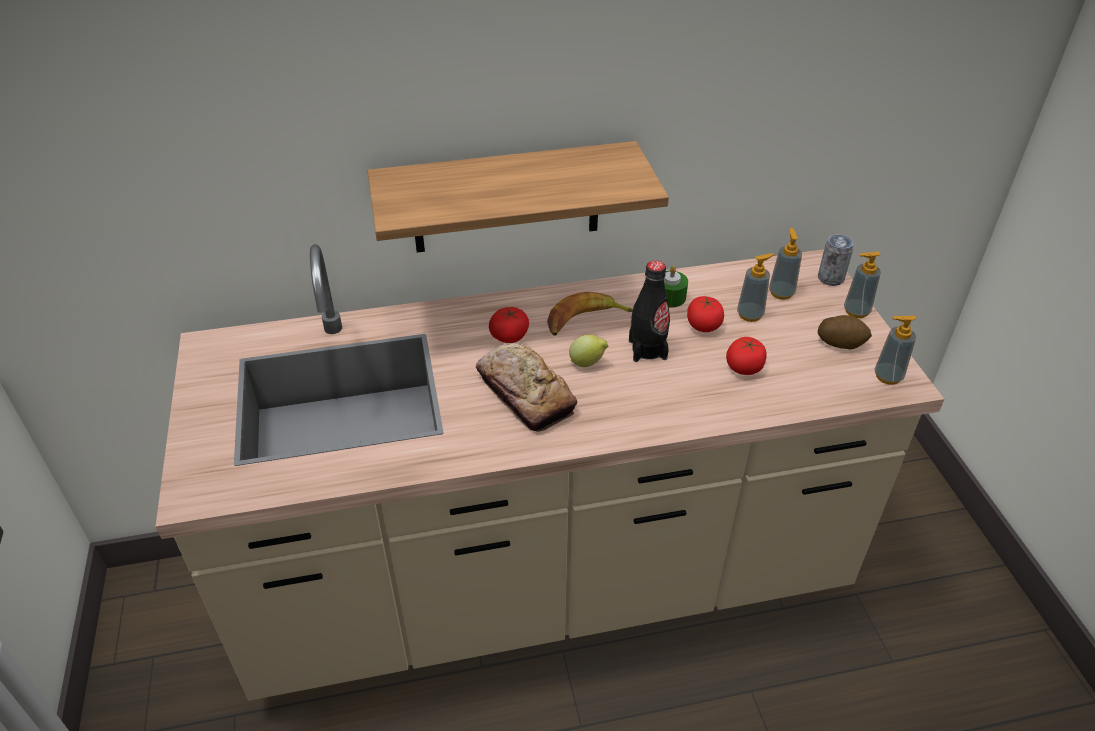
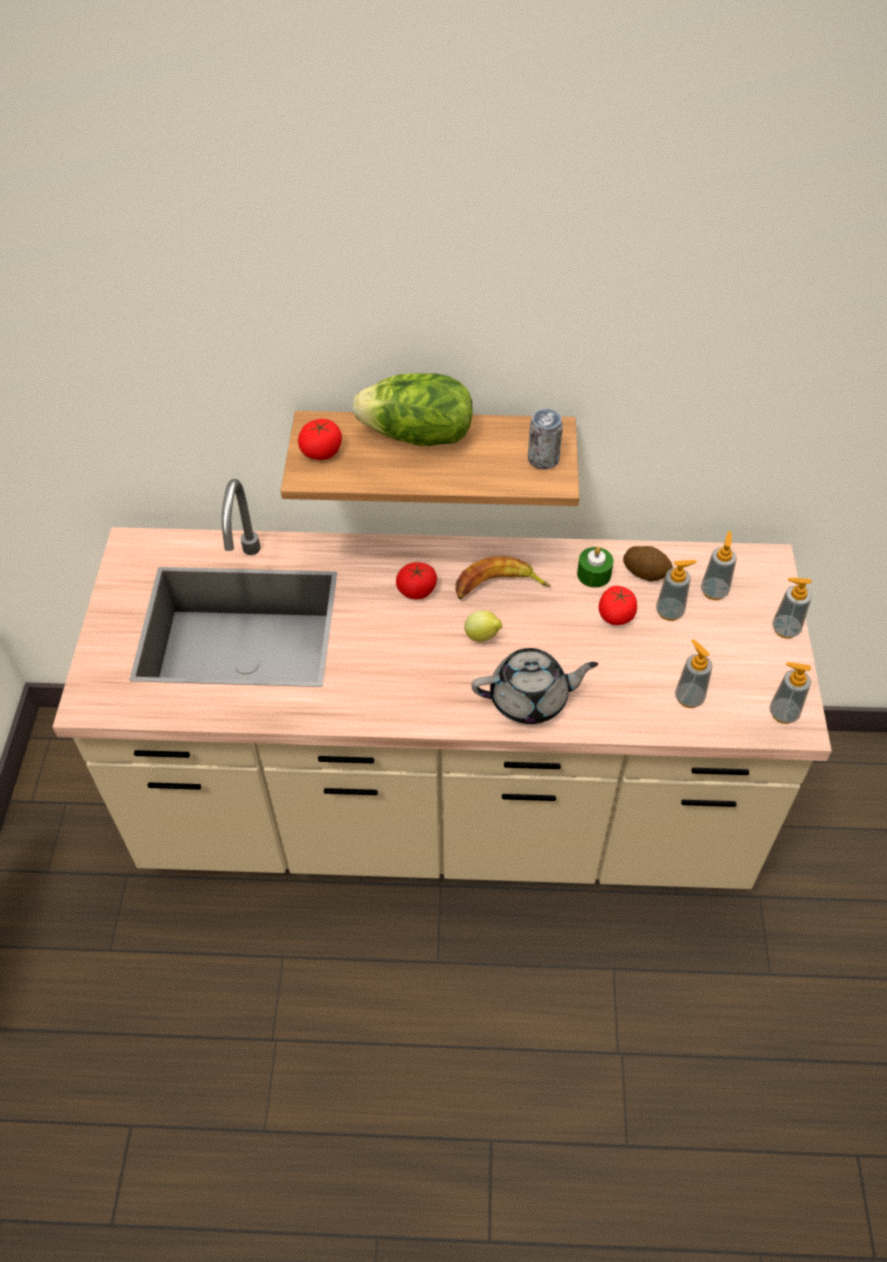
camera: 15 degrees right, 10 degrees up
(496, 172) = (418, 436): none -> lettuce
(525, 394) = (411, 659): bread -> none
(647, 349) = (548, 632): black bottle -> none
(654, 407) = (530, 699): none -> grey teapot
(744, 367) = (638, 672): tomato -> tomato (321, 451)
(799, 379) = (689, 697): none -> soap dispenser
(830, 279) = (775, 583): can -> can (543, 459)
(841, 343) = (751, 664): potato -> potato (646, 572)

